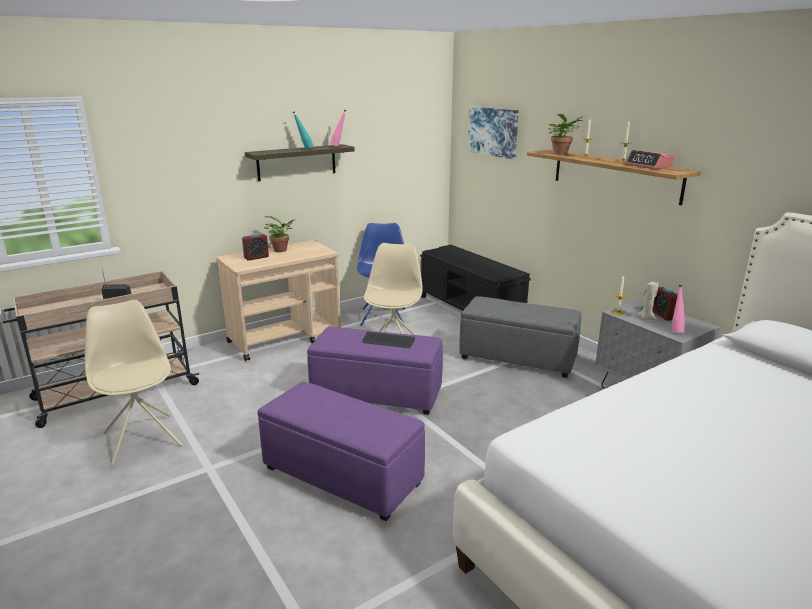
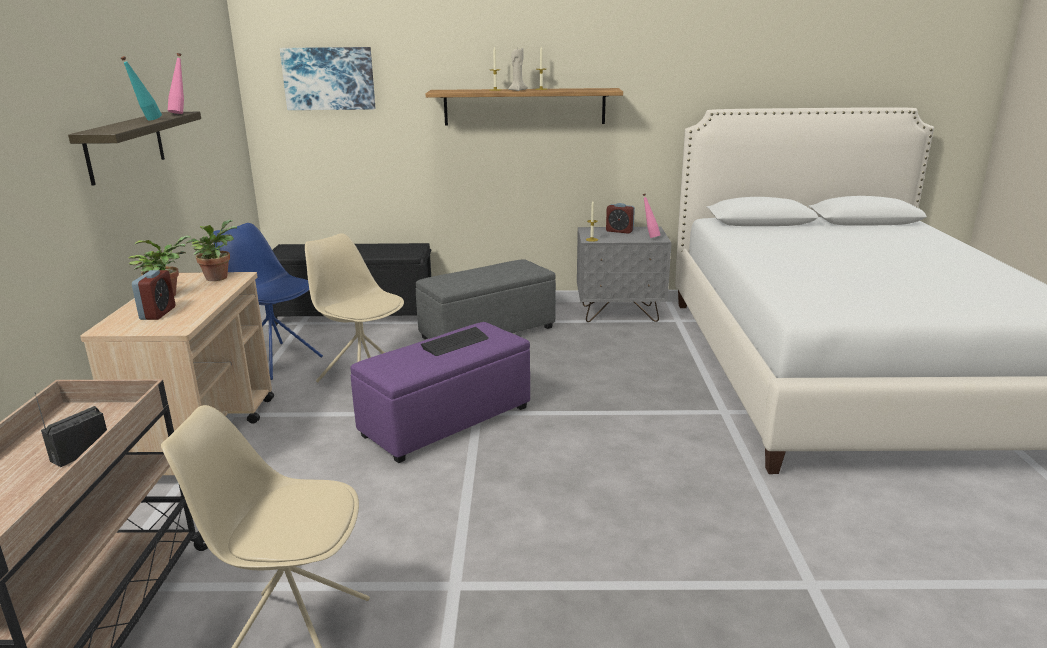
camera: 55 degrees left, 0 degrees up
(343, 476) = (579, 490): purple ottoman -> none
(561, 153) = (463, 90): potted plant -> potted plant (217, 277)
(646, 318) = (615, 236): beige candle -> beige candle (517, 90)
(649, 166) = (575, 89): alarm clock -> none

